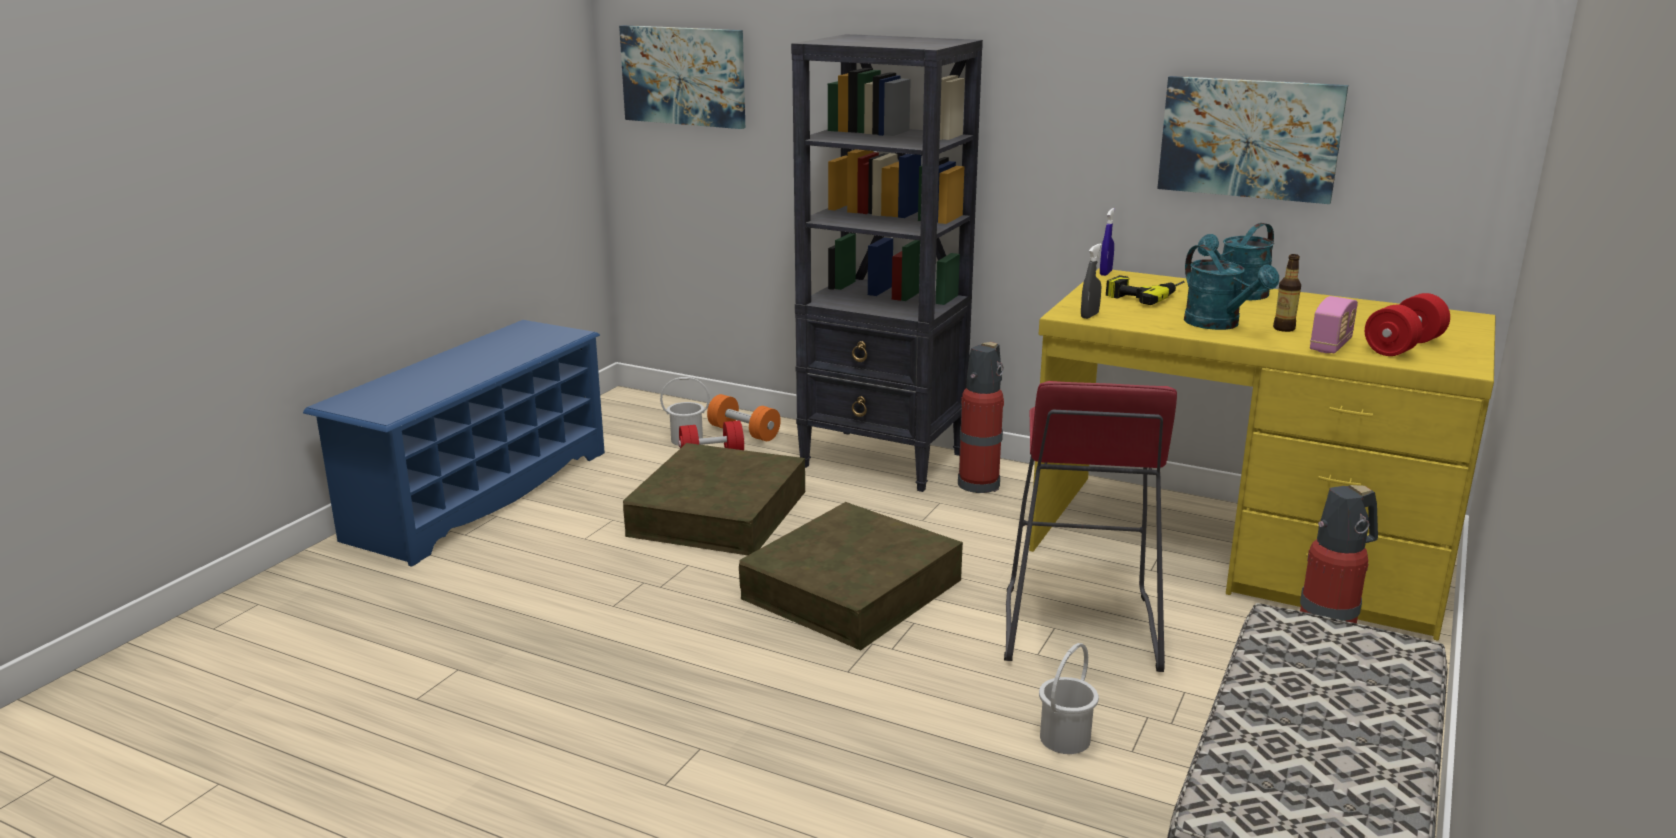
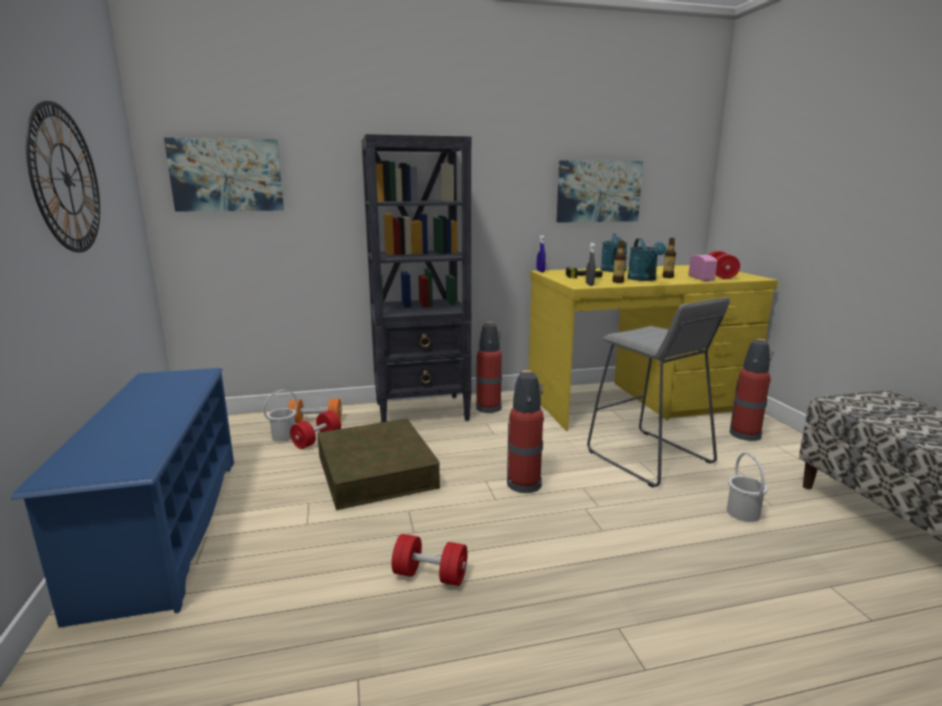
camera: 40 degrees left, 5 degrees down
(450, 104) = (66, 179): none -> wall clock
(616, 628) = (430, 575): none -> red dumbbell
(852, 589) = (524, 483): brown storage box -> fire extinguisher
(1078, 628) = (649, 458): red stool -> grey stool
(1156, 320) = (618, 282): none -> bottle
(1219, 324) = (644, 279): turquoise watering can -> turquoise watering can turned 60 degrees clockwise

